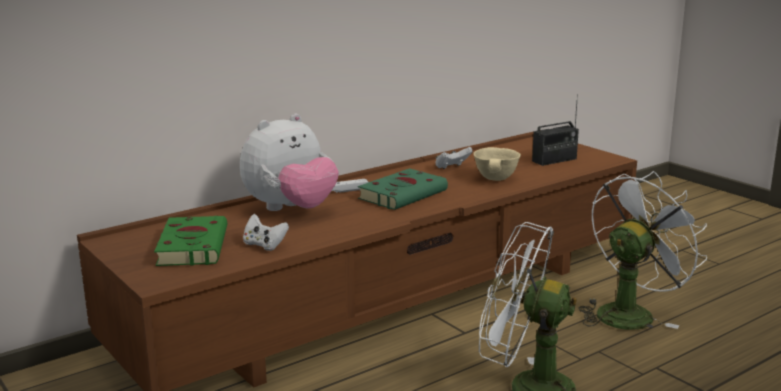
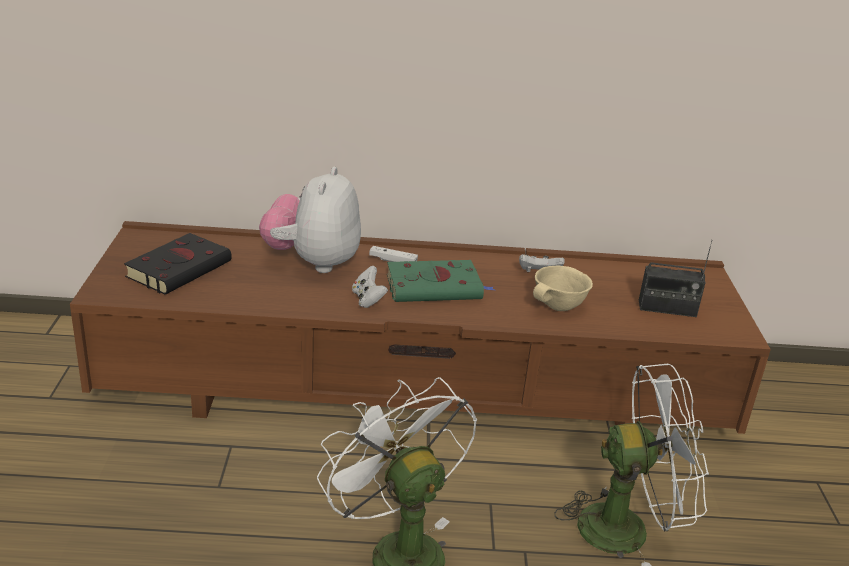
camera: 35 degrees right, 10 degrees up
(192, 246) = (181, 268): green book -> black book
(264, 245) = (229, 292): white game controller -> white game controller (368, 299)
(291, 209) = (313, 262): plush toy -> plush toy turned 105 degrees clockwise

